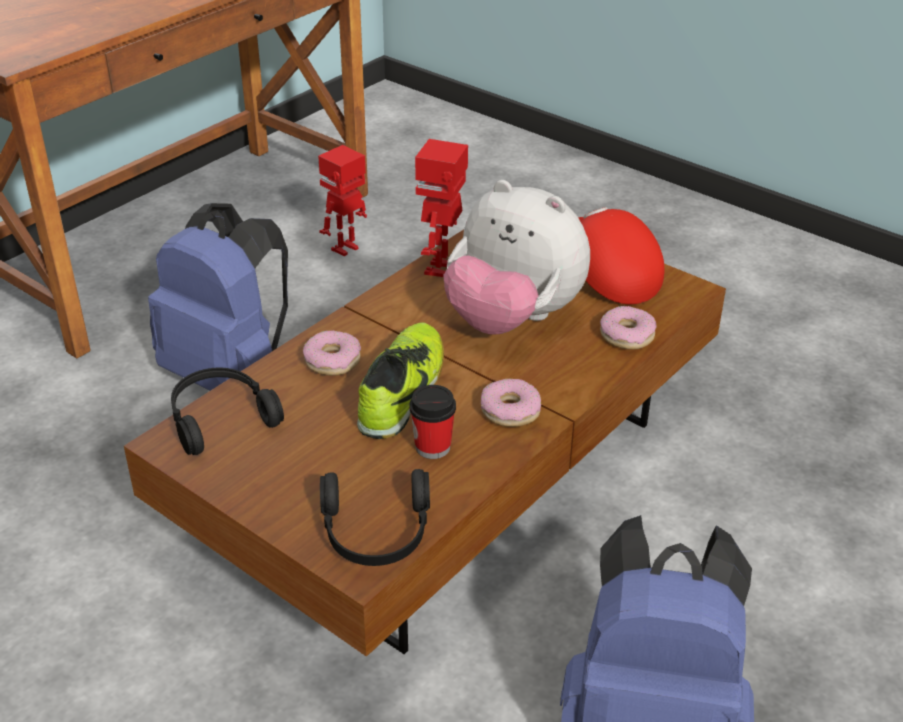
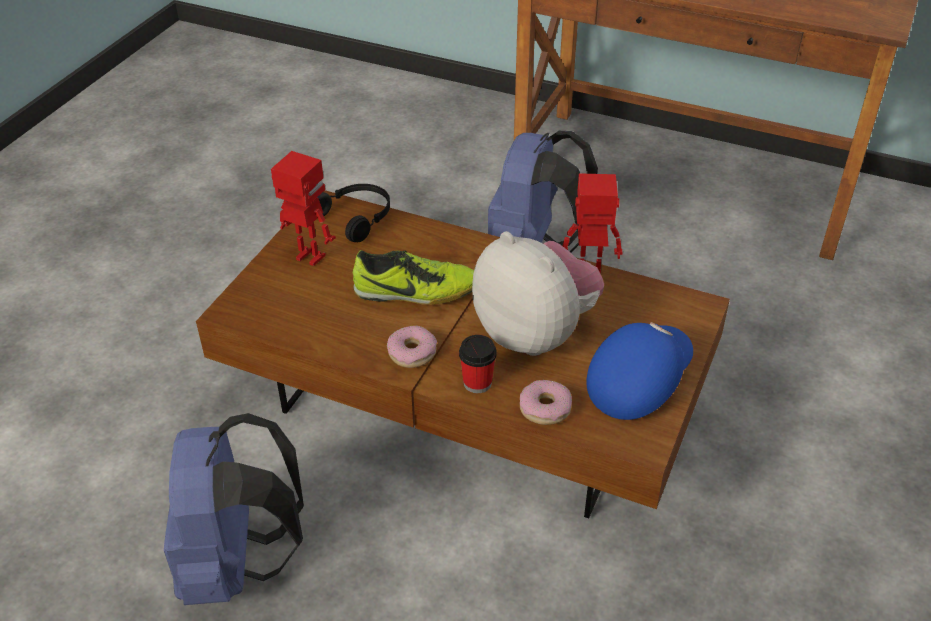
camera: 75 degrees right, 5 degrees up
(332, 361) = (438, 250): donut -> none
(346, 249) = (735, 269): toy robot -> toy robot (309, 258)
(376, 533) = (261, 312): black headphones -> none
(432, 447) = (356, 320): cup -> cup (477, 383)
(512, 319) = (535, 333): plush toy -> plush toy turned 120 degrees clockwise
(607, 275) = (637, 382): red cap -> blue cap

